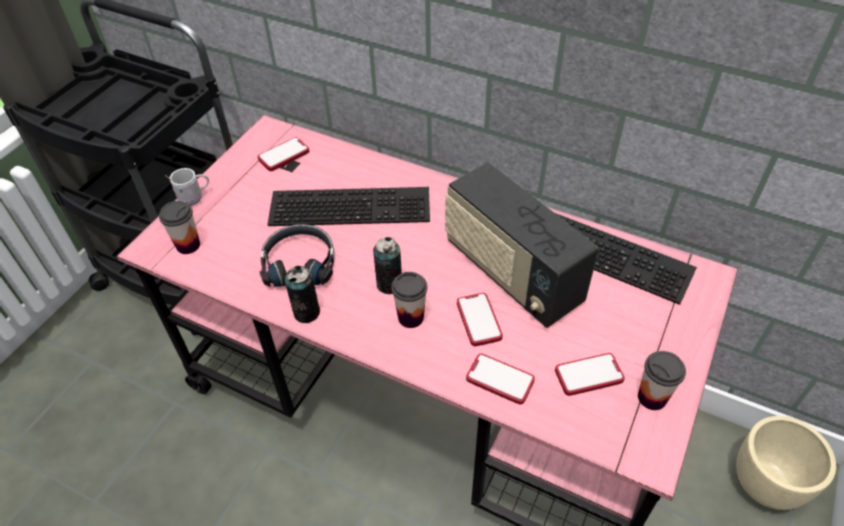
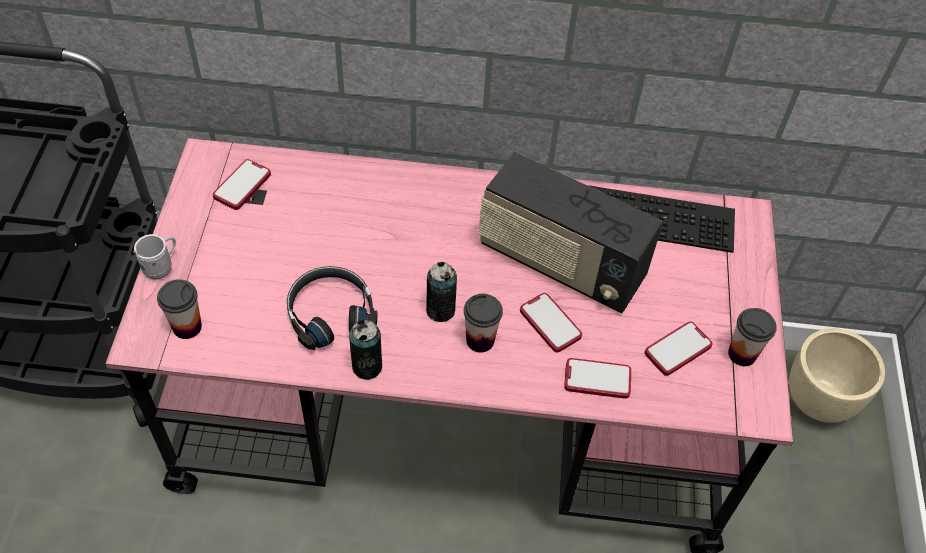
camera: 25 degrees left, 5 degrees up
(351, 204) = (353, 228): keyboard -> none

